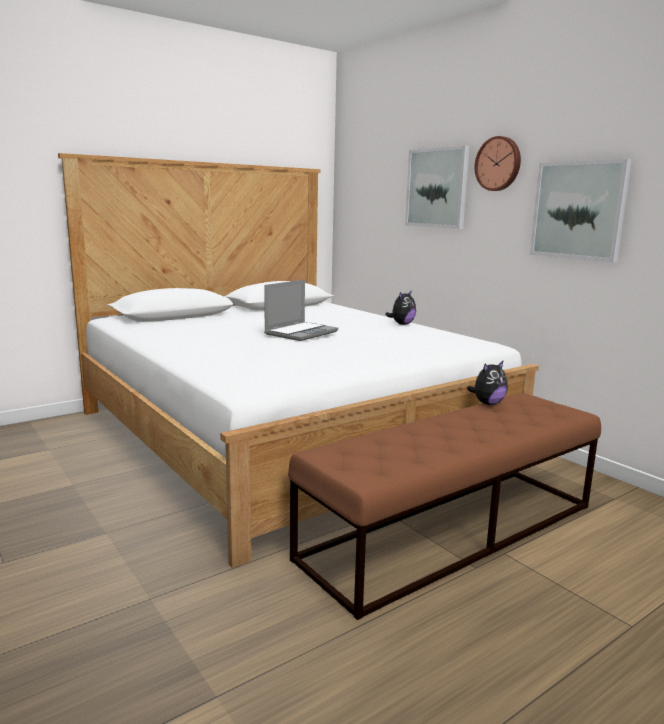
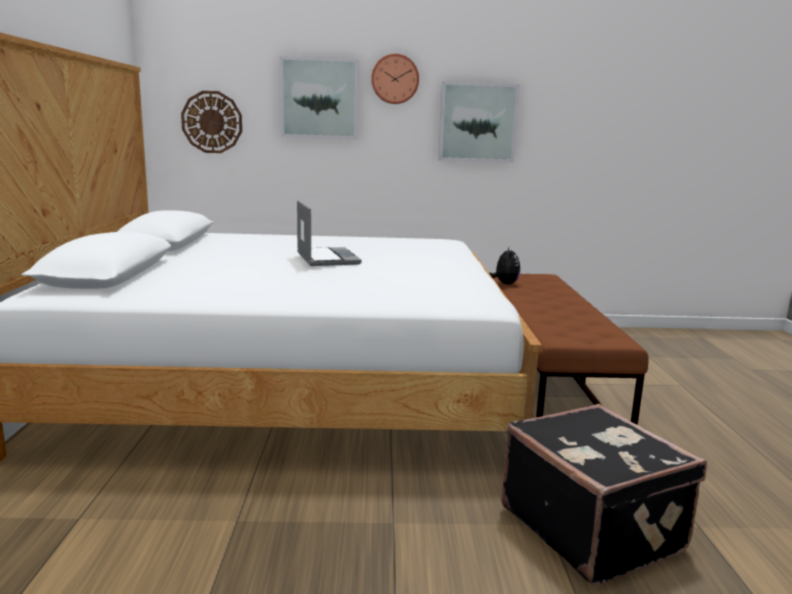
camera: 55 degrees left, 0 degrees up
(162, 624) = (592, 528): none -> black suitcase
(368, 212) = (212, 122): none -> wall clock
(402, 324) = (342, 238): plush toy -> none

